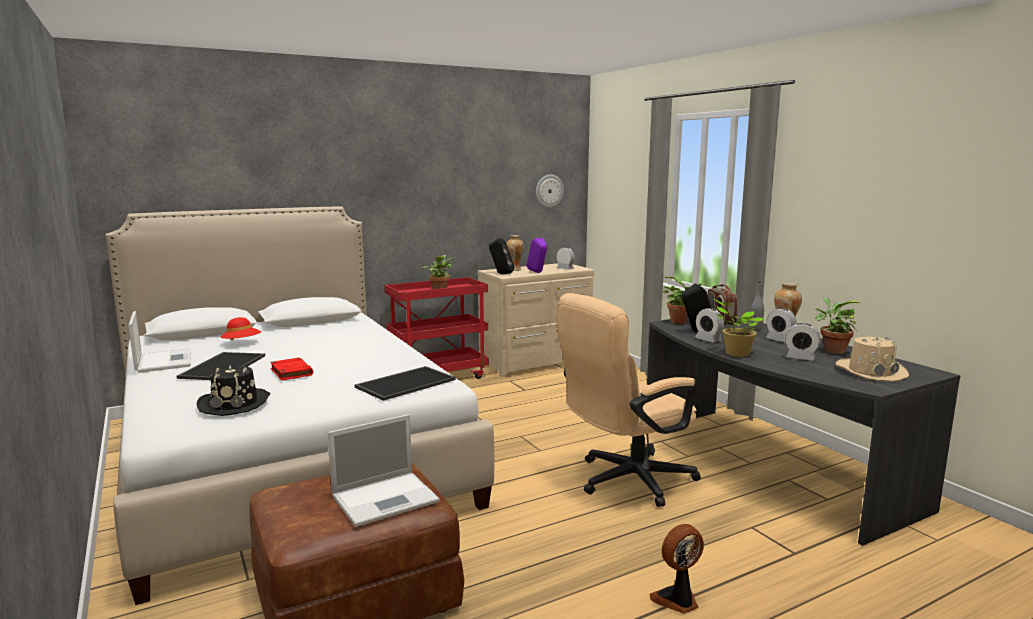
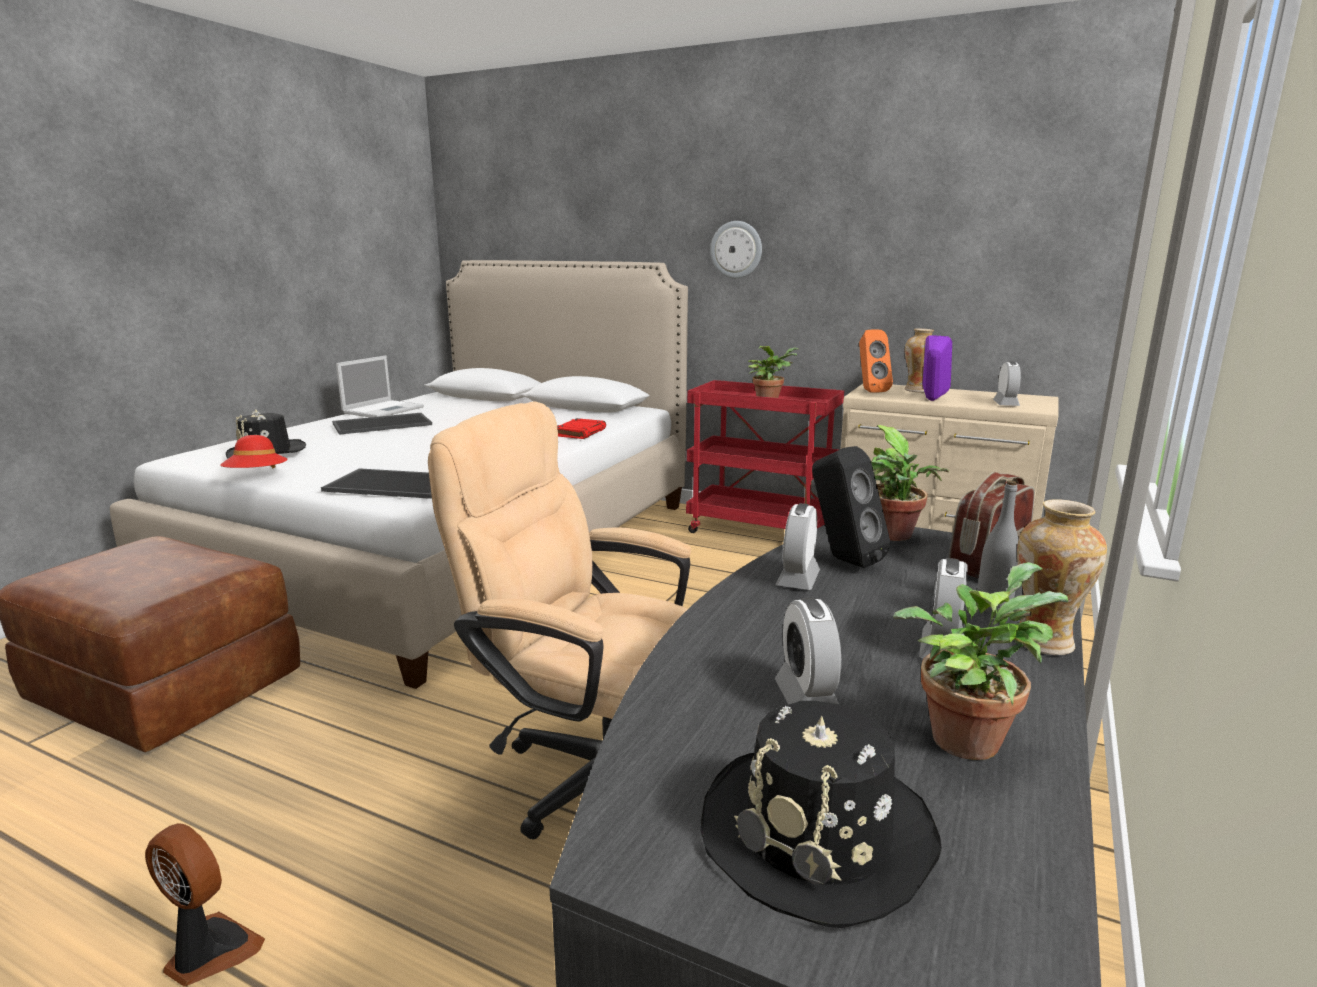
camera: 55 degrees right, 5 degrees up
(242, 343) = (470, 411): red hat -> red hat (257, 476)
(291, 372) = (389, 443): red book -> red book (580, 432)
(387, 498) = (132, 585): laptop -> none
(500, 274) = (870, 391): black speaker -> orange speaker
(549, 191) = (1041, 251): wall clock -> wall clock (736, 249)
(735, 353) = (727, 619): potted plant -> none
(870, 371) = (819, 833): beige hat -> black hat

